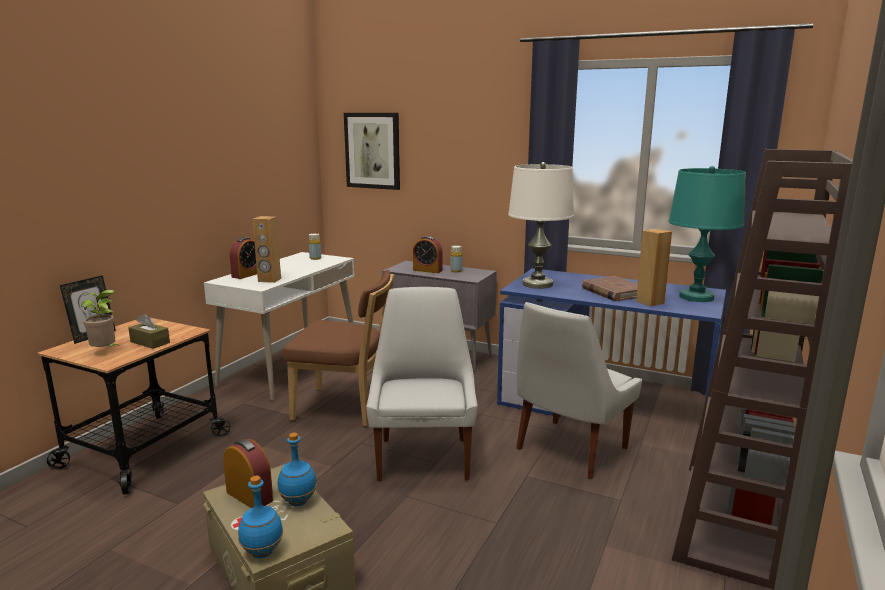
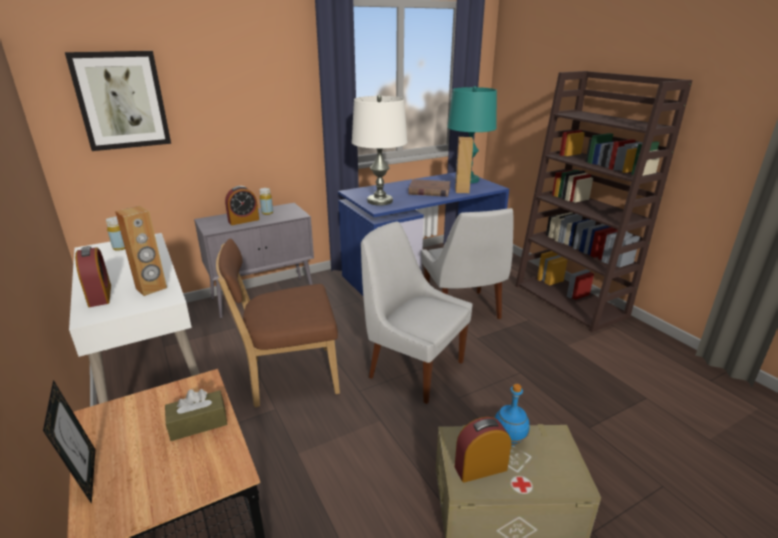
camera: 55 degrees left, 10 degrees up
(106, 351) = (178, 471): potted plant -> none
(262, 552) = (573, 483): blue bottle -> none
(345, 407) = (288, 377): brown chair -> brown chair turned 150 degrees counterclockwise

